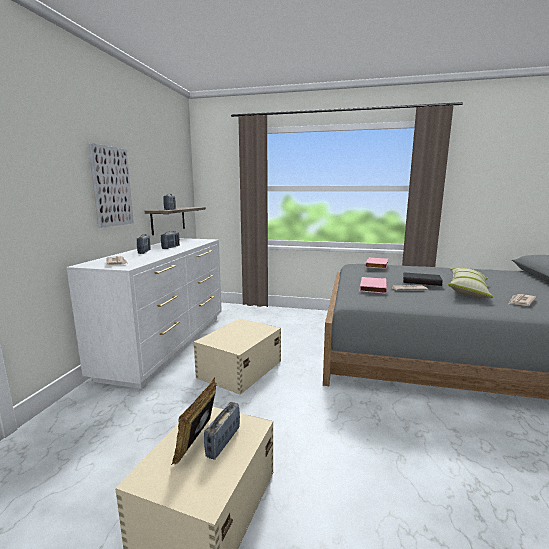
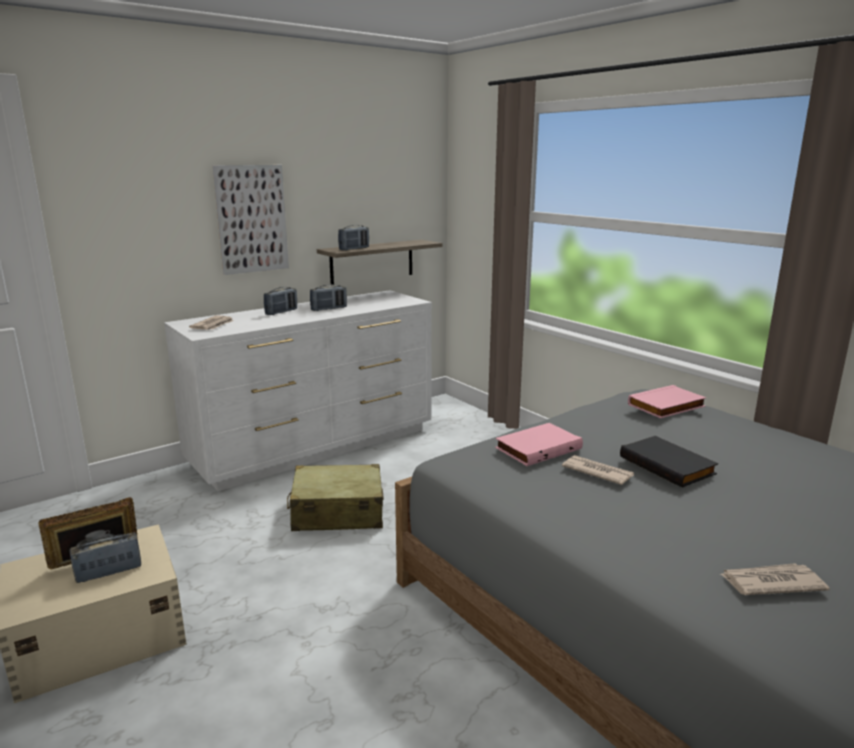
camera: 40 degrees right, 5 degrees up
(239, 369) = (337, 512): beige storage box -> beige suitcase
(467, 290) = (719, 516): pillow -> none

